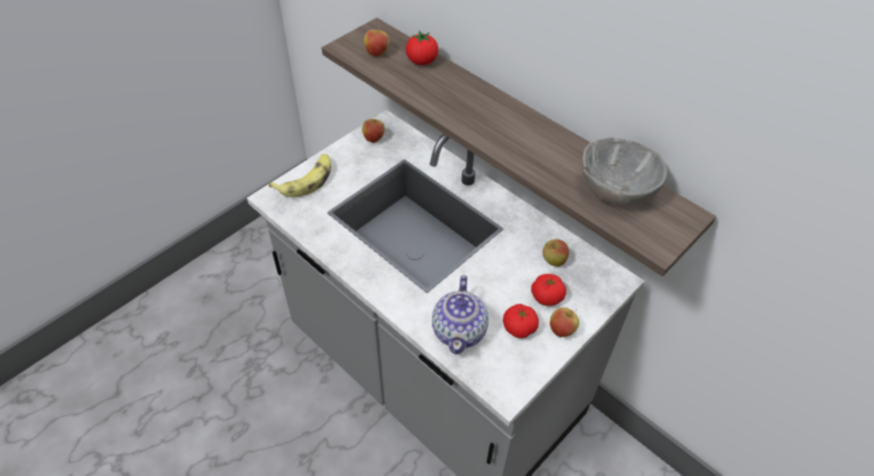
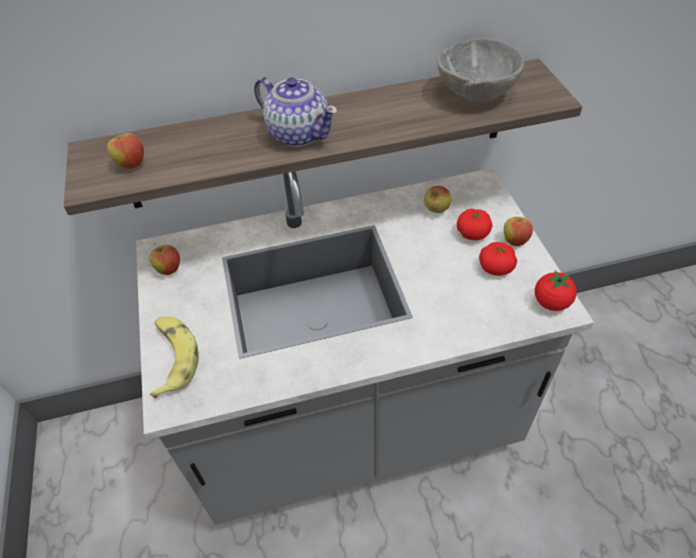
camera: 55 degrees left, 0 degrees up
(422, 61) = (184, 137): tomato -> tomato (551, 302)
(460, 330) = (474, 312): teapot -> teapot (298, 133)

